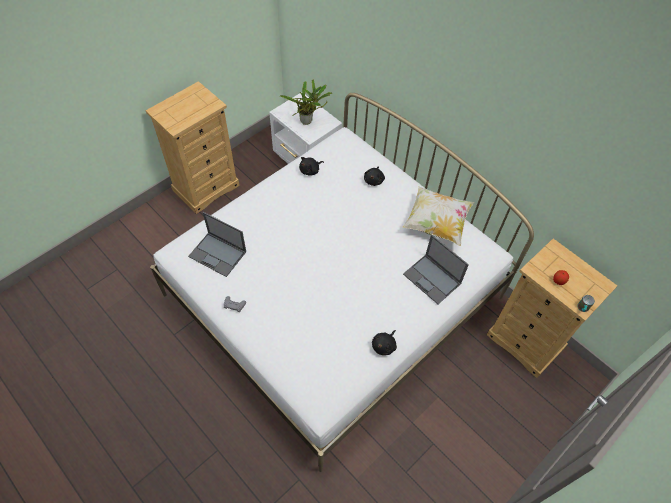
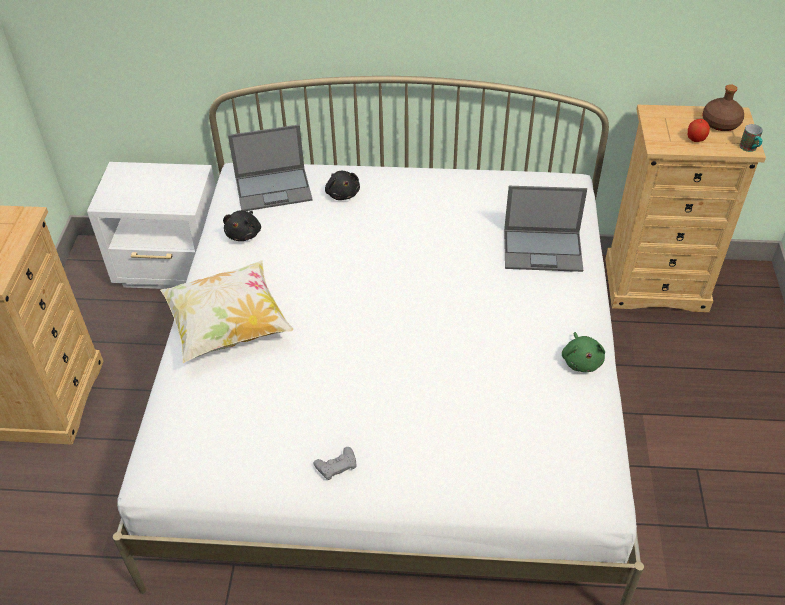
camera: 40 degrees left, 10 degrees down
(218, 254) = (233, 421): laptop -> laptop (274, 189)
(308, 121) = (160, 189): potted plant -> none
(384, 345) = (581, 361): black plush toy -> green plush toy
(436, 223) = (474, 191): pillow -> pillow (229, 327)
(586, 282) = (720, 123): none -> brown bottle

